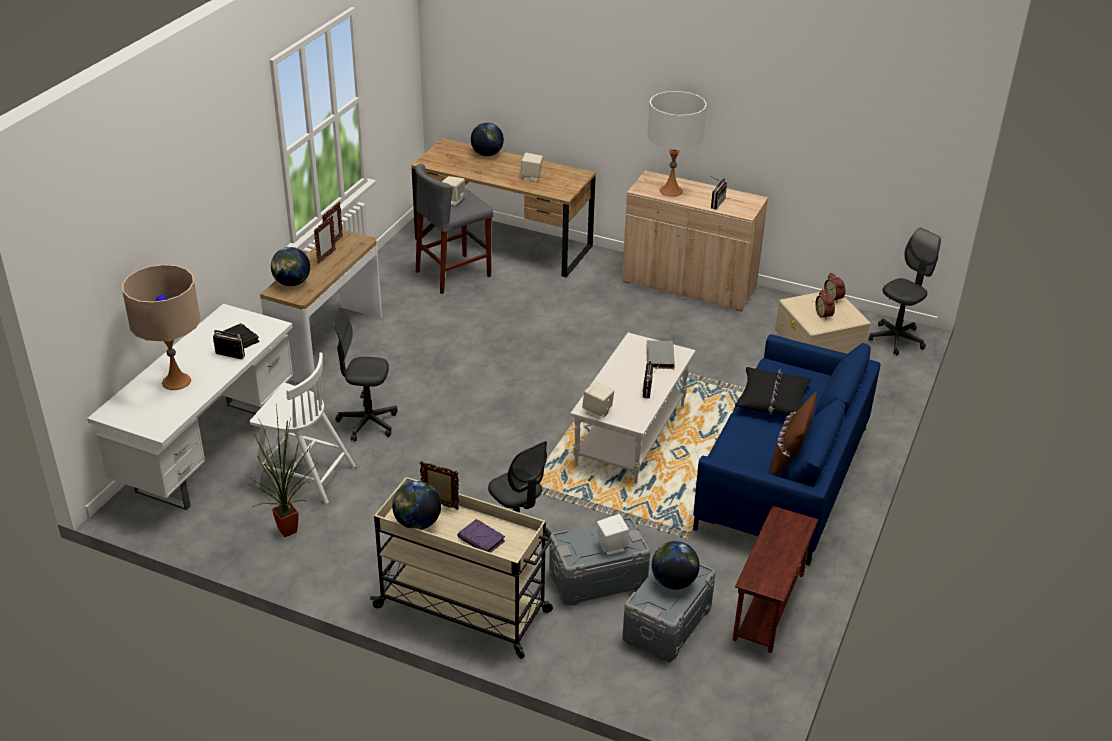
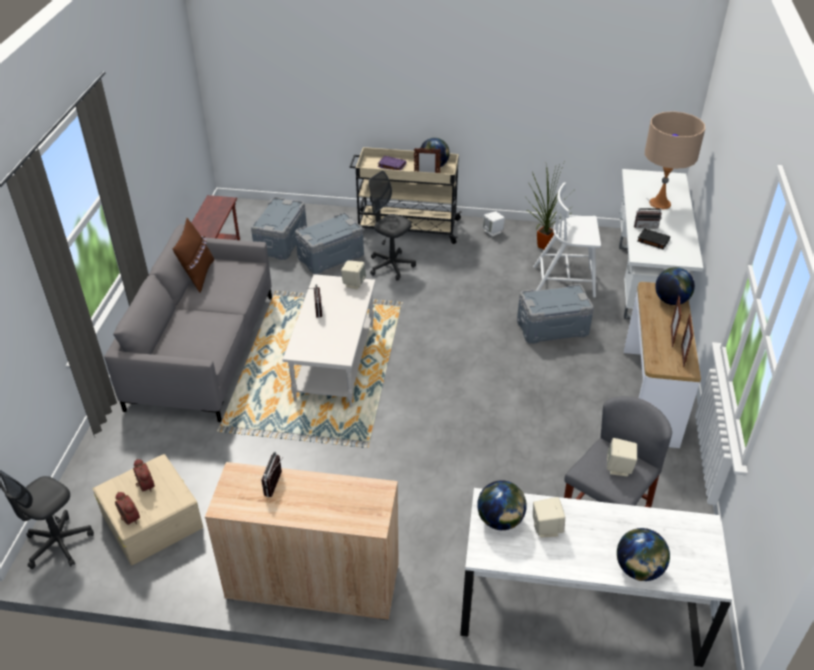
camera: 165 degrees right, 5 degrees up
(367, 423) = (552, 328): grey office chair -> grey storage box
(503, 243) = (579, 609): brown desk -> white desk
(612, 546) = (320, 229): white speaker -> white speaker (493, 231)
(658, 356) = (315, 344): grey book -> none
(671, 191) = (339, 497): white table lamp -> none
(673, 582) = (276, 218): globe -> globe (500, 520)
(772, 399) = (209, 325): black pillow -> none
(782, 477) = (203, 350): blue sofa -> grey sofa

